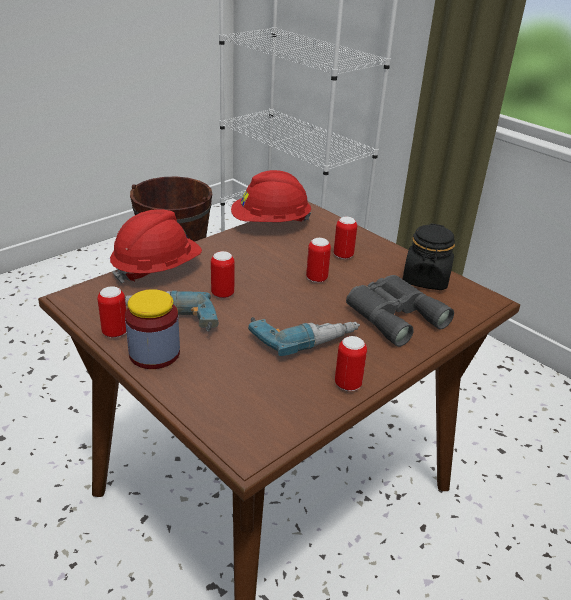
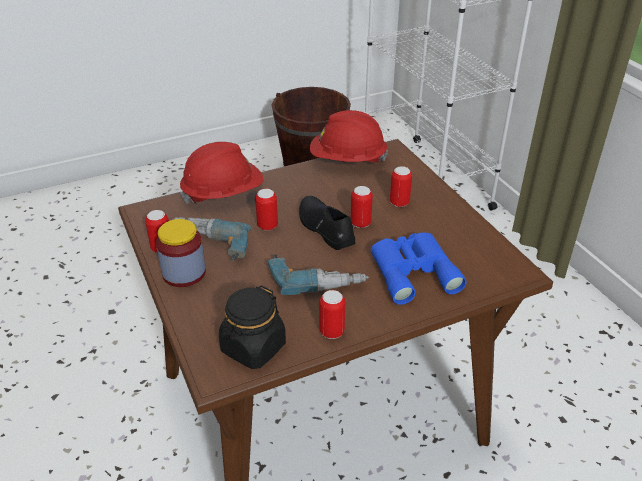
camera: 20 degrees right, 5 degrees up
(284, 287) = (325, 228): none -> black shoe
(392, 314) = (412, 271): grey binoculars -> blue binoculars
(426, 279) = (467, 240): black jar -> black jar (253, 348)

